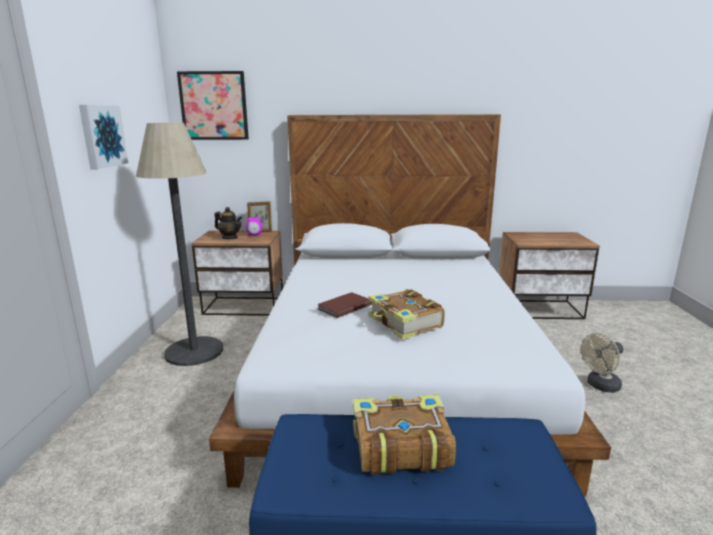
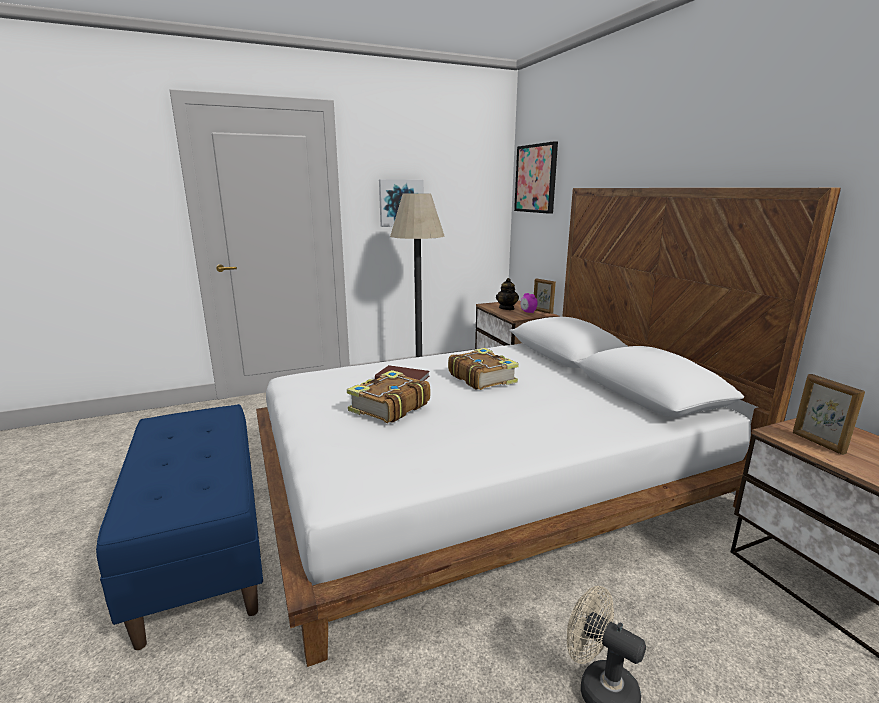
camera: 65 degrees right, 0 degrees up
(399, 445) = (202, 448): book -> book (482, 378)
(536, 240) = (817, 443): none -> picture frame

